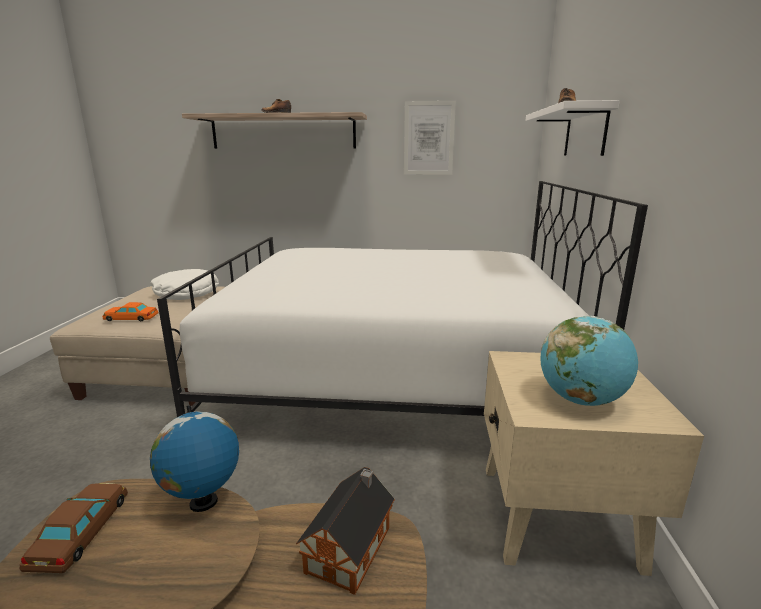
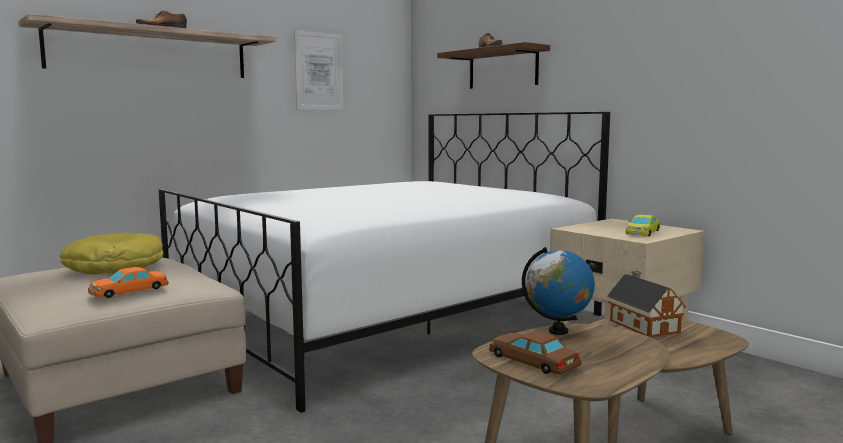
camera: 45 degrees left, 10 degrees down
(187, 294) = (116, 268): white pillow -> yellow pillow
(581, 400) = (642, 232): globe -> yellow toy car
(585, 132) = (503, 68): white shelf -> brown shelf

